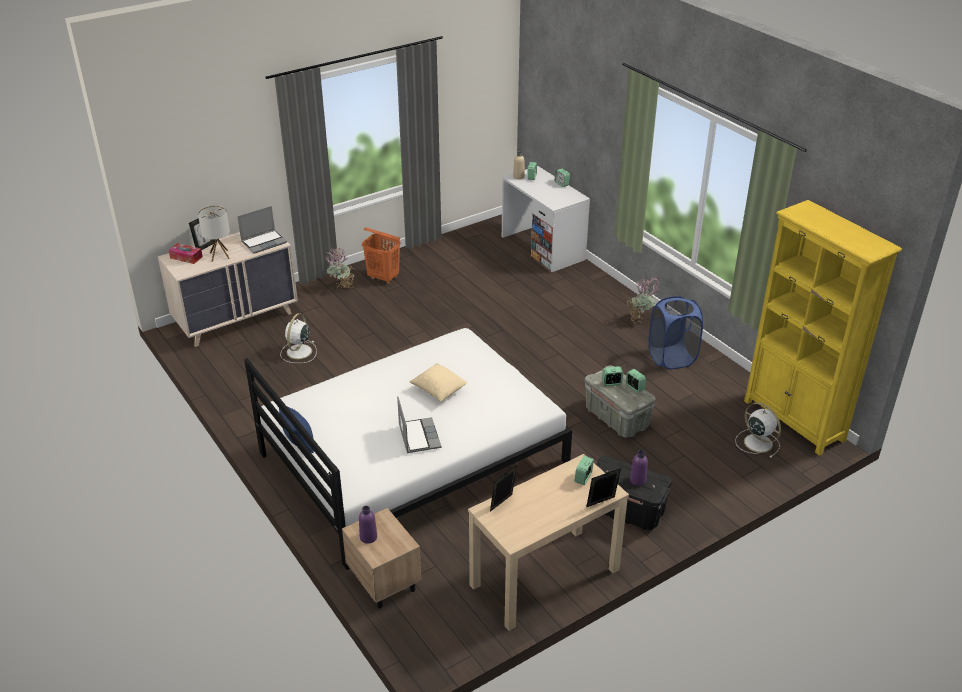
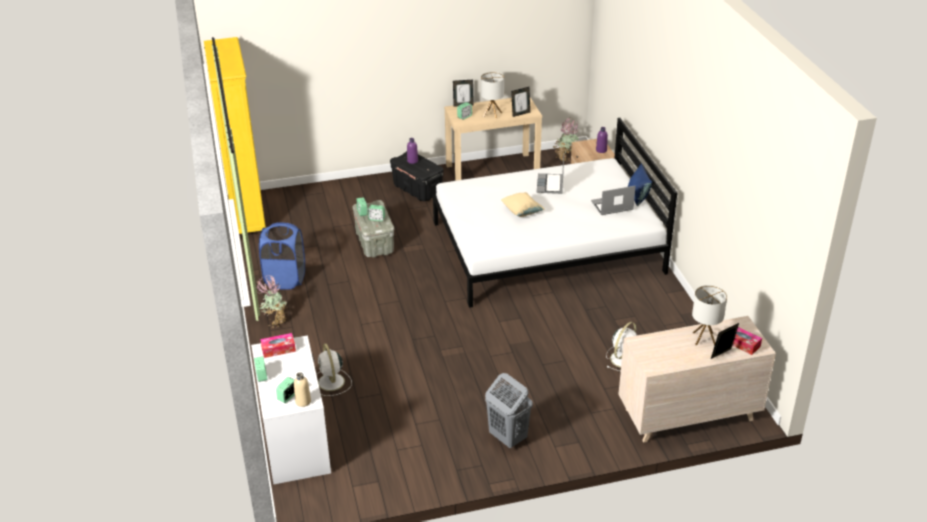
camera: 160 degrees left, 0 degrees up
(264, 242) = (653, 347): laptop -> laptop (612, 206)
(342, 289) = (561, 432): potted plant -> potted plant (565, 158)
(383, 278) = (507, 437): orange laundry basket -> grey laundry basket
(545, 492) = (492, 114): none -> table lamp
(566, 199) = (278, 349): none -> tissue box
(757, 442) = (290, 208): white fan -> white fan (331, 383)

